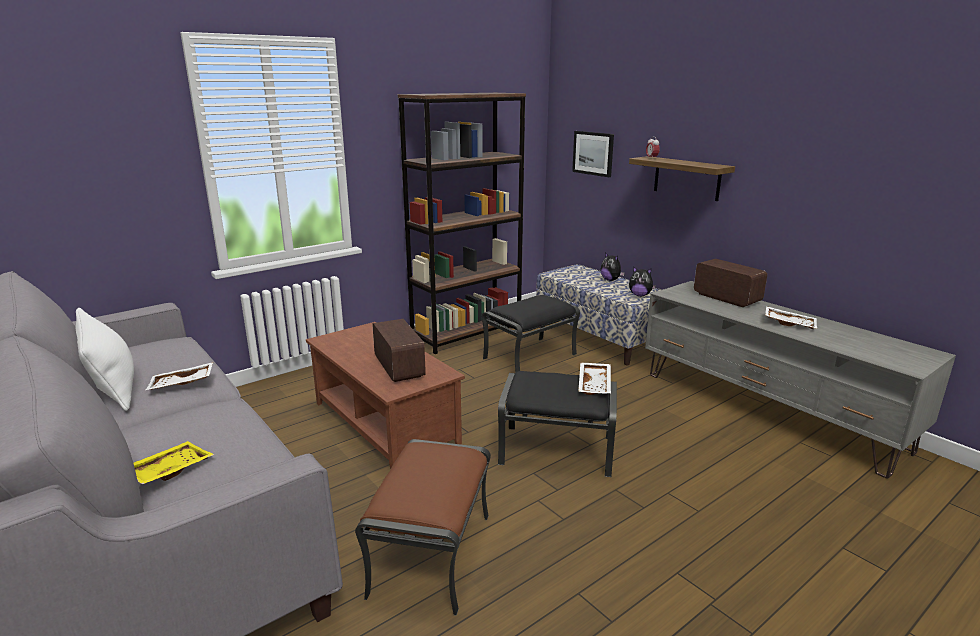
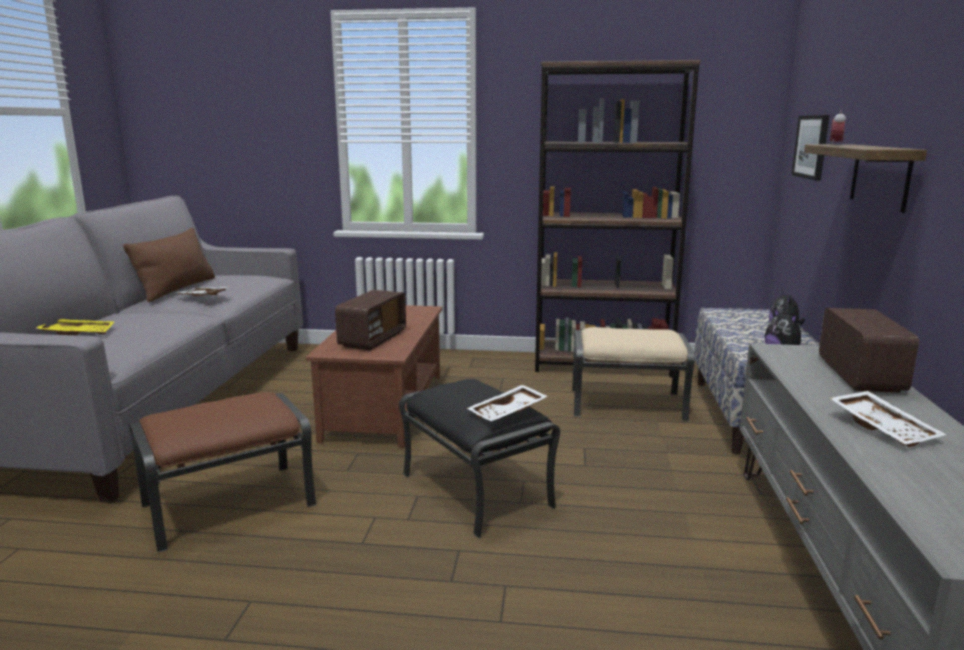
camera: 45 degrees right, 5 degrees down
(111, 385) = (177, 289): white pillow -> brown pillow
(530, 357) = (626, 405): black ottoman -> beige ottoman

